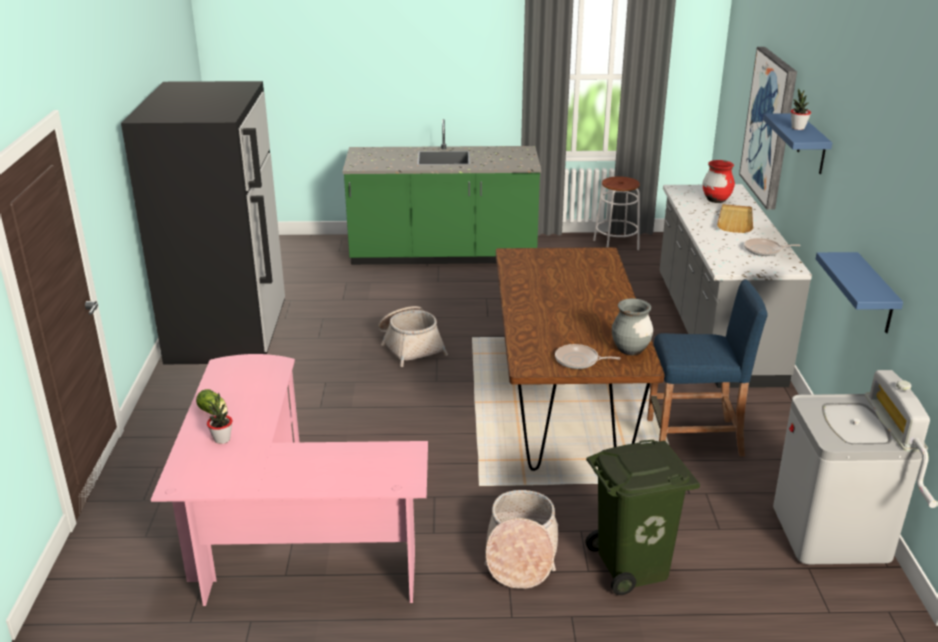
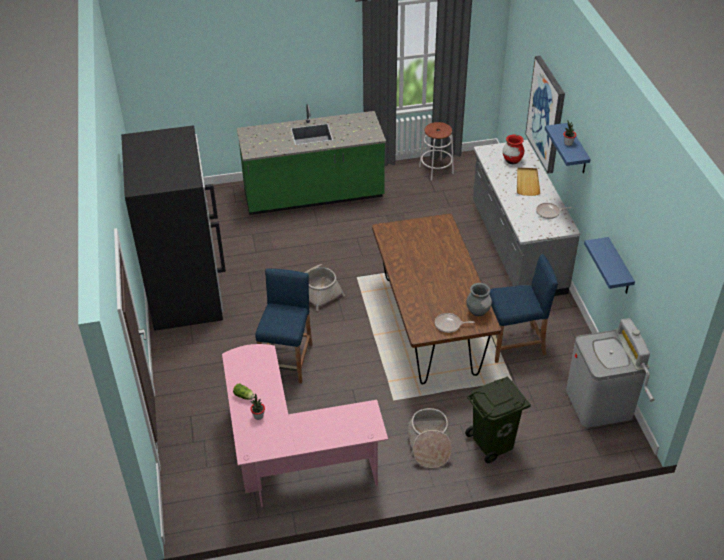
camera: 10 degrees left, 15 degrees up
(334, 418) = (287, 361): none -> blue stool

